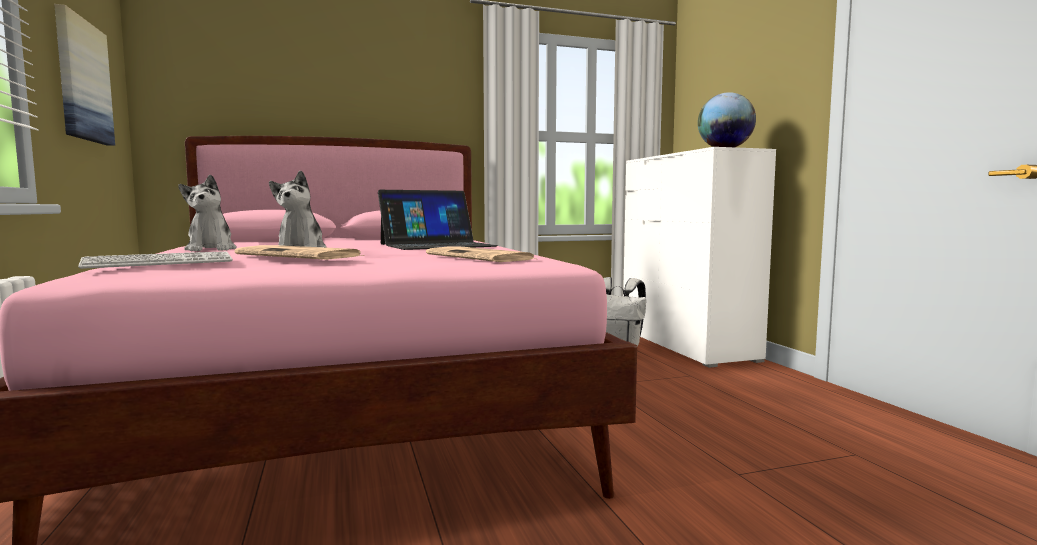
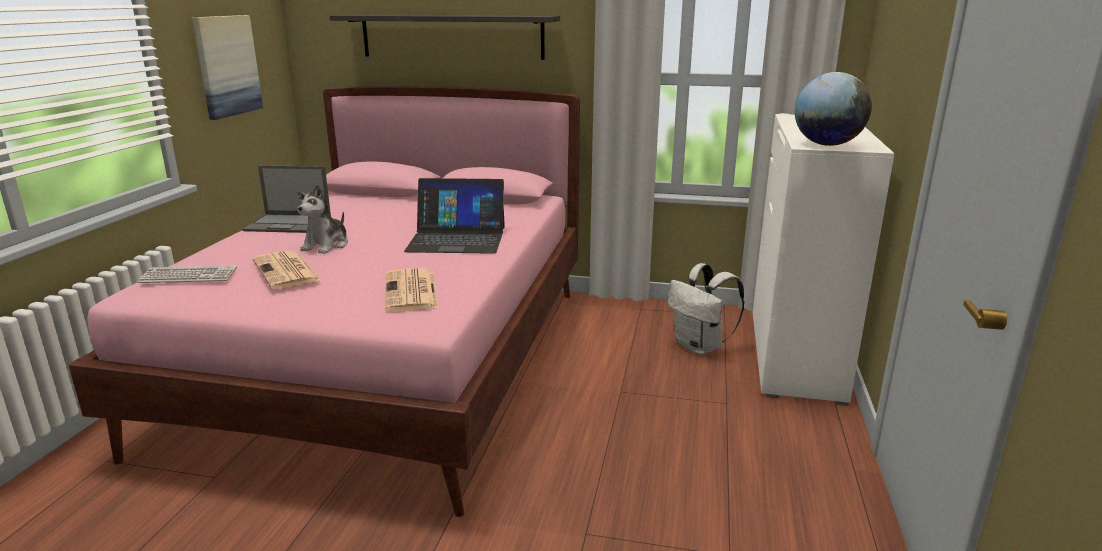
camera: 30 degrees right, 15 degrees up
(211, 249) = (289, 224): plush toy -> laptop
(338, 91) = (452, 36): none -> shelf

